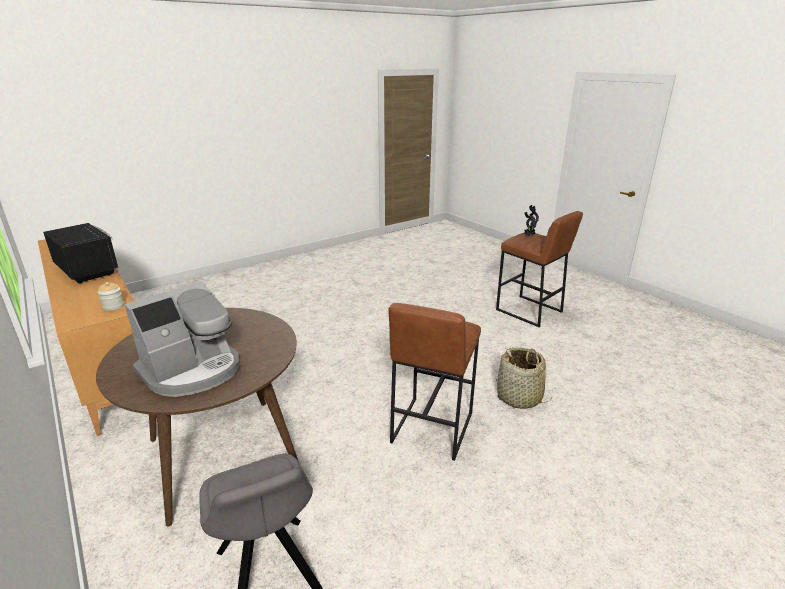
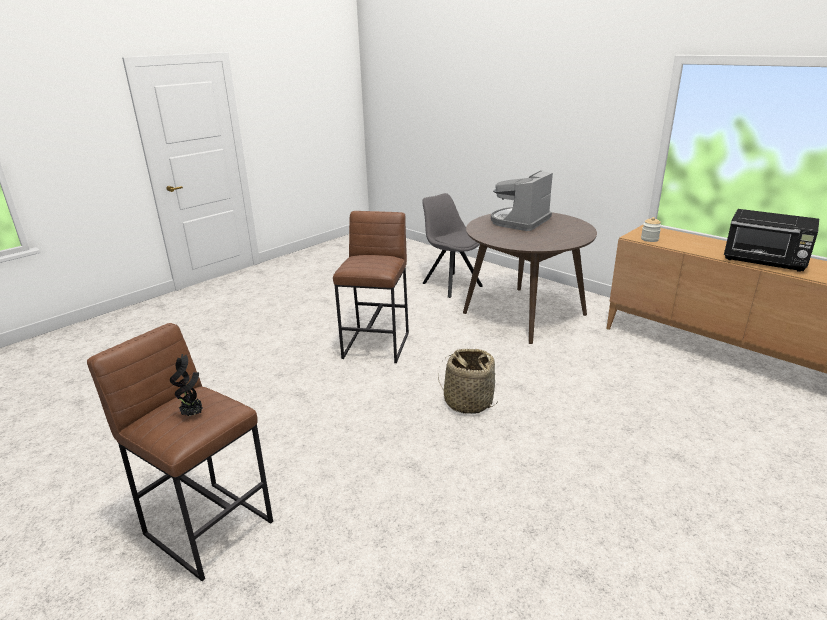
camera: 170 degrees right, 0 degrees up
(519, 397) = (291, 377): basket -> basket (468, 402)

